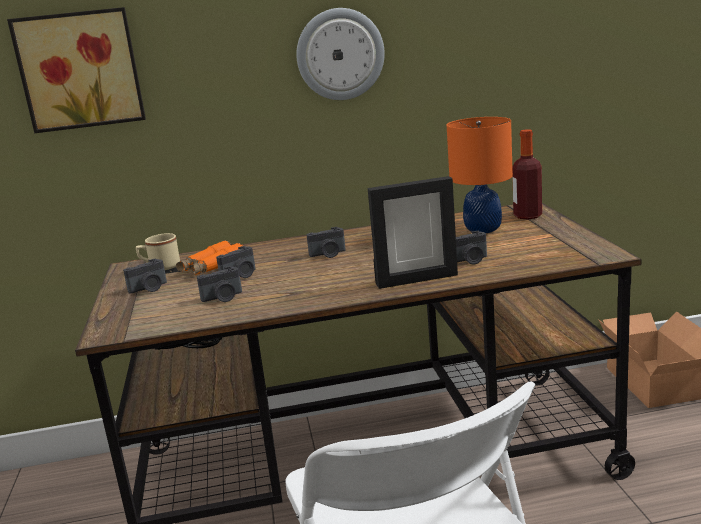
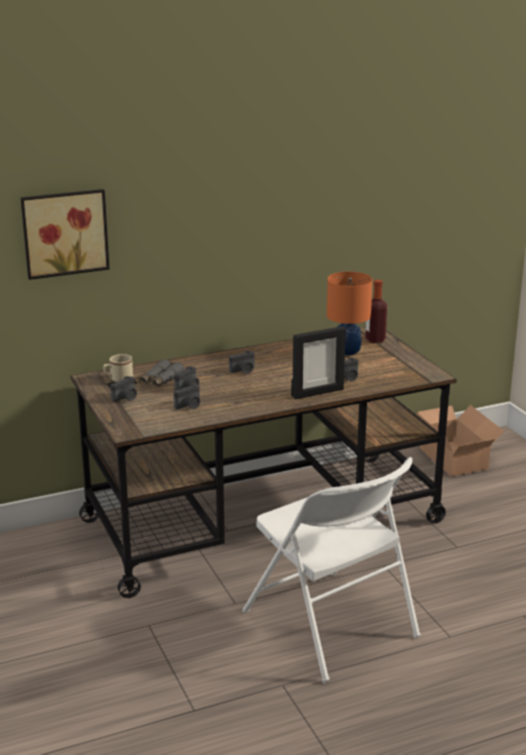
camera: 15 degrees left, 5 degrees up
(212, 267) = (160, 380): orange binoculars -> grey binoculars
(340, 54) = (248, 220): wall clock -> none

